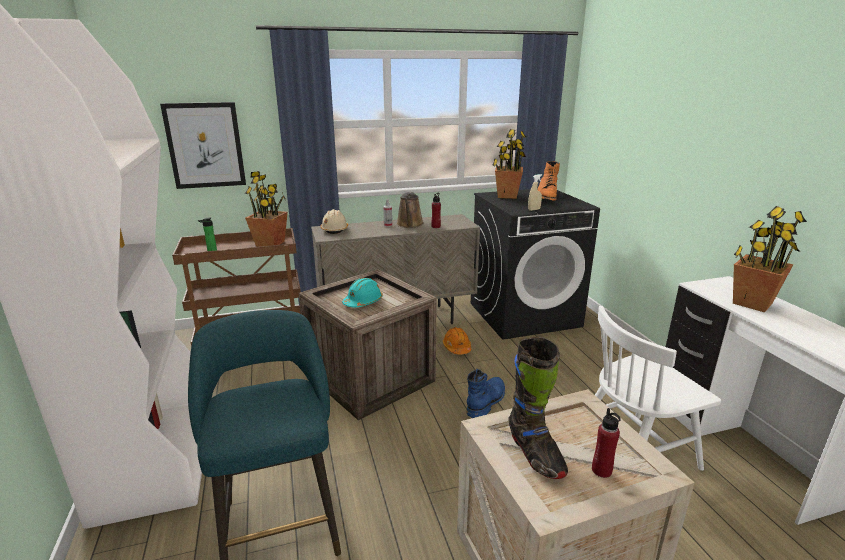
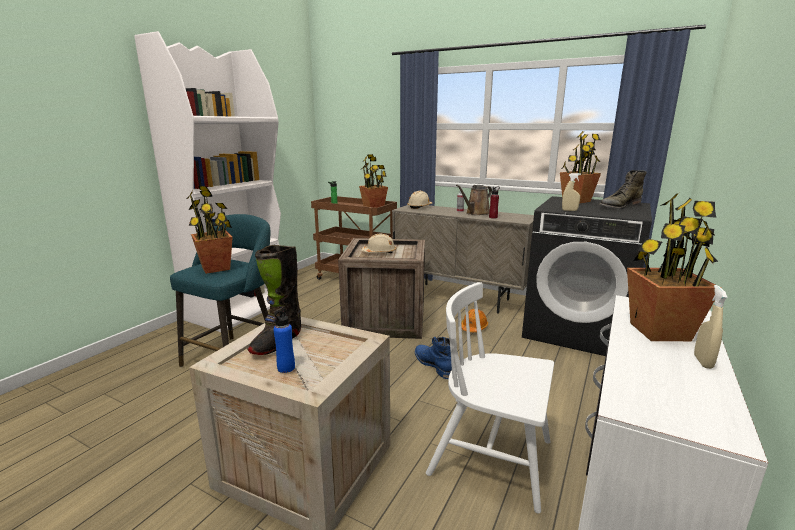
camera: 45 degrees right, 5 degrees down
(205, 145) = (361, 138): picture -> none
(267, 409) = (216, 268): none -> potted plant
(363, 302) = (379, 252): turquoise hard hat -> beige hard hat
(486, 401) = (435, 365): blue boot -> blue boot turned 105 degrees counterclockwise
(546, 196) = (619, 206): orange boot -> green boot
(601, 470) = (286, 368): red bottle -> blue bottle
(802, 315) = (703, 362): none -> beige spray bottle

